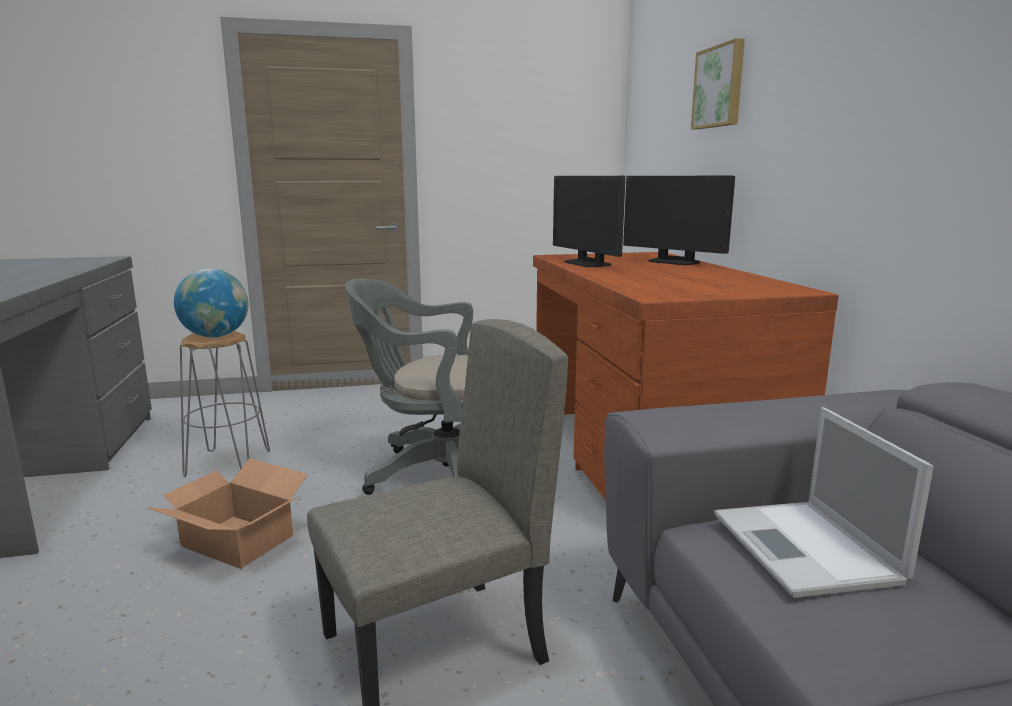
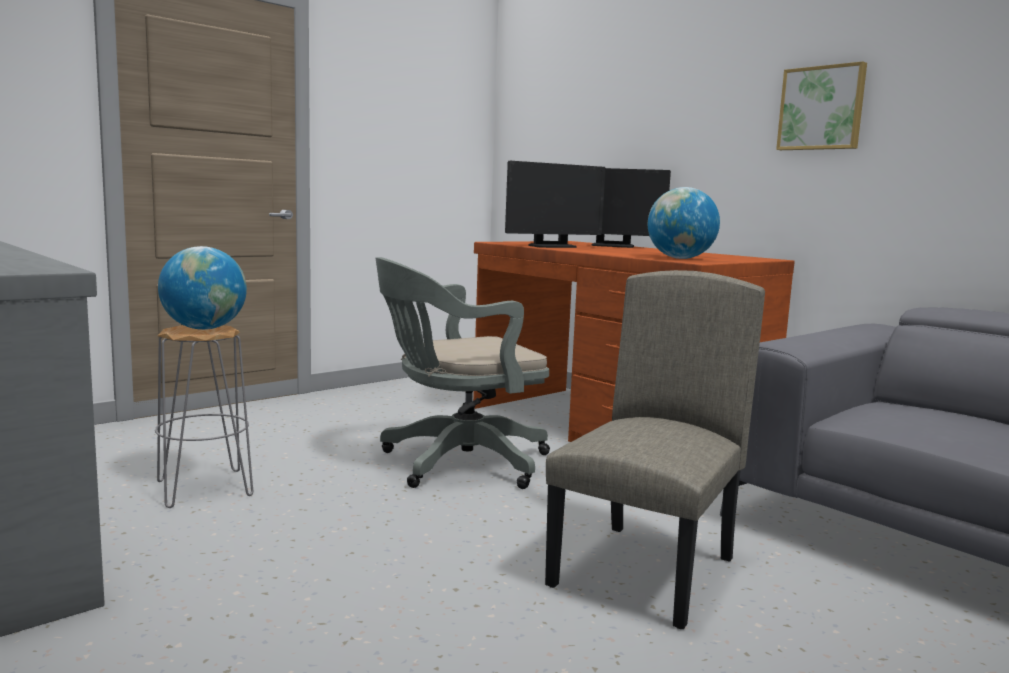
camera: 30 degrees left, 5 degrees down
(237, 540) = (339, 545): cardboard box -> none
(587, 263) = (552, 246): monitor -> monitor turned 60 degrees counterclockwise
(660, 289) = (680, 258): none -> globe
(720, 87) = (636, 95): picture -> picture (822, 108)
(807, 549) = (911, 417): laptop -> none

